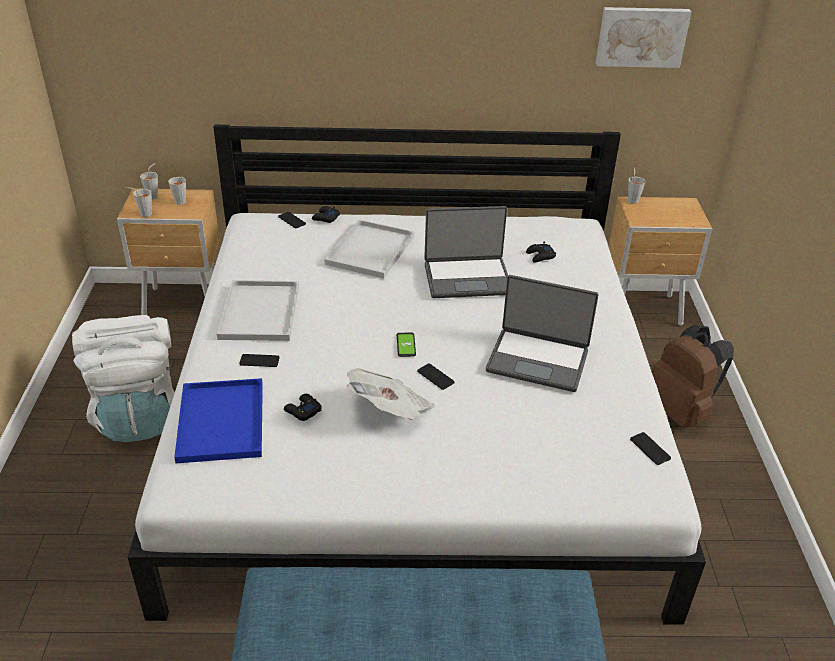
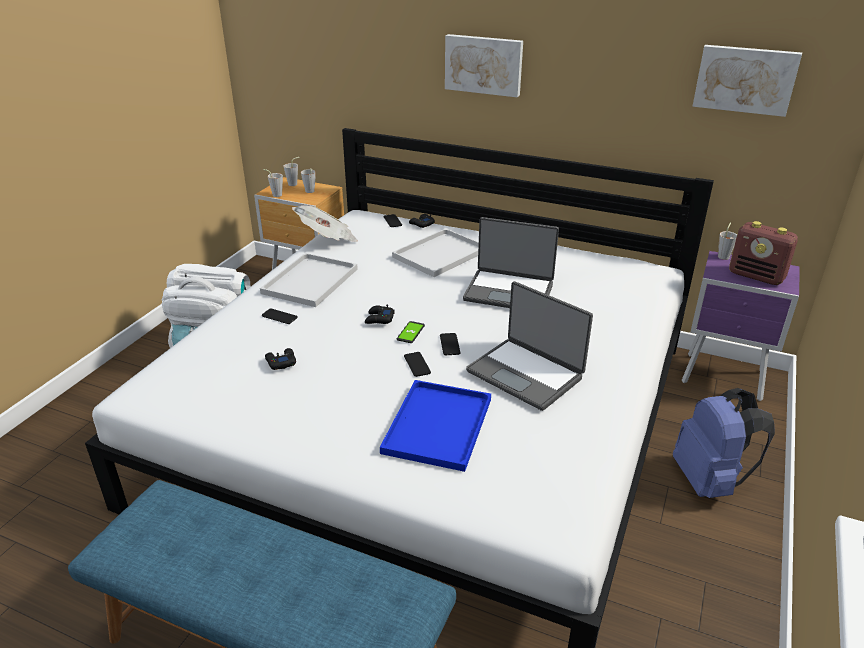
camera: 25 degrees right, 5 degrees down
(220, 420) = (211, 352): blue tray -> blue tray (437, 424)
(378, 41) = (484, 64): none -> picture
(391, 411) = (354, 382): newspaper -> newspaper (327, 239)
(540, 256) = (595, 287): black game controller -> black game controller (379, 319)
(643, 311) = (725, 378): brown nightstand -> purple nightstand
(650, 449) = (584, 485): phone -> phone (449, 344)
(670, 215) = (757, 276): none -> radio
(679, 411) = (709, 481): brown backpack -> blue backpack

